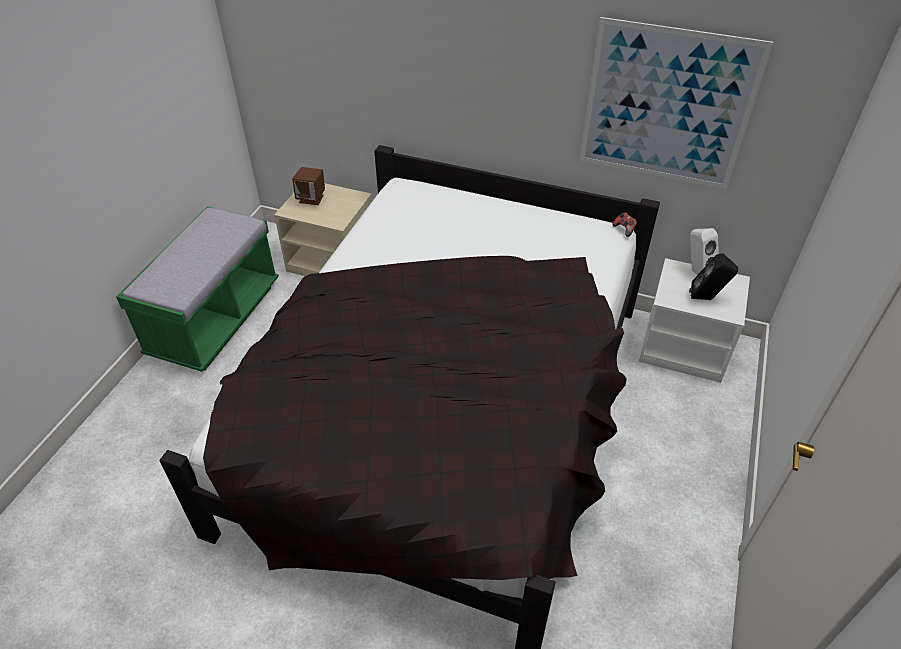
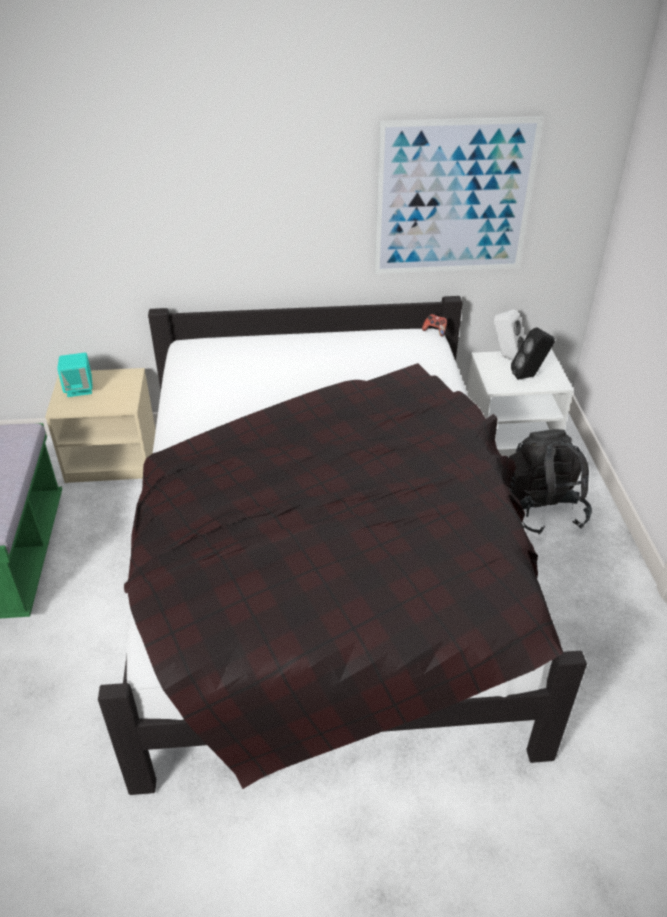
camera: 25 degrees left, 5 degrees down
(311, 198) = (79, 389): brown speaker -> turquoise speaker
(671, 428) = (541, 508): none -> black backpack

